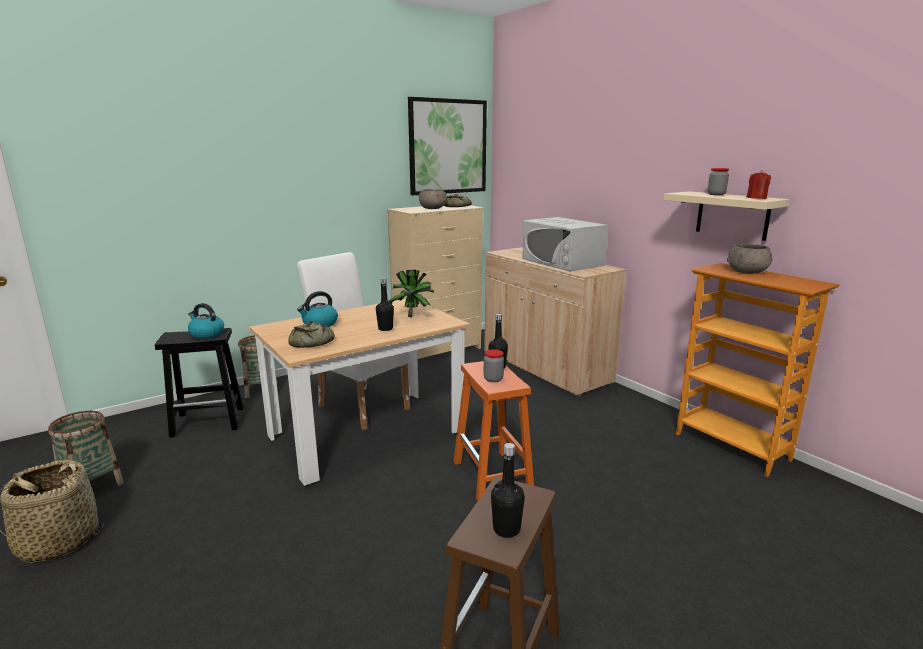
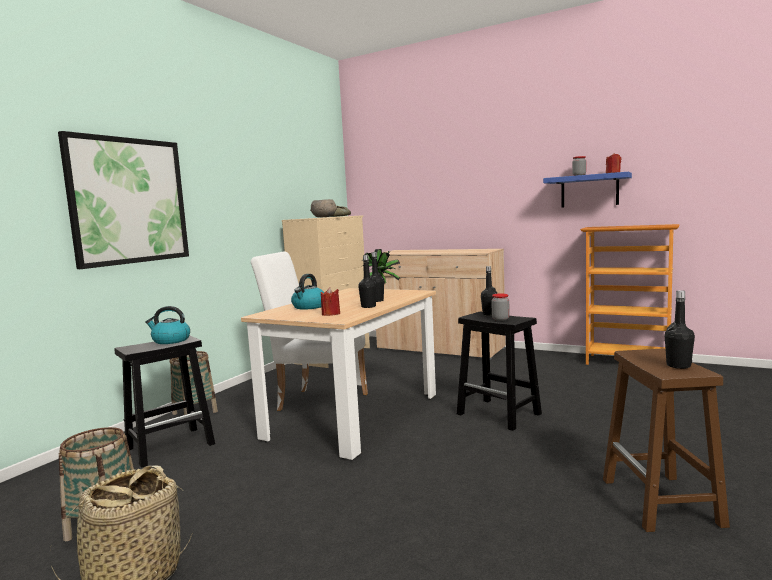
camera: 25 degrees left, 10 degrees down
(310, 342) = (331, 314): bread -> red candle
(360, 337) = (368, 306): none -> black bottle
(448, 147) = (317, 166): picture -> picture (128, 201)
(493, 476) = (500, 414): orange stool -> black stool
(562, 262) = (448, 251): white microwave -> none
(732, 215) = (589, 191): beige shelf -> blue shelf
(748, 272) = (616, 226): grey bowl -> none

